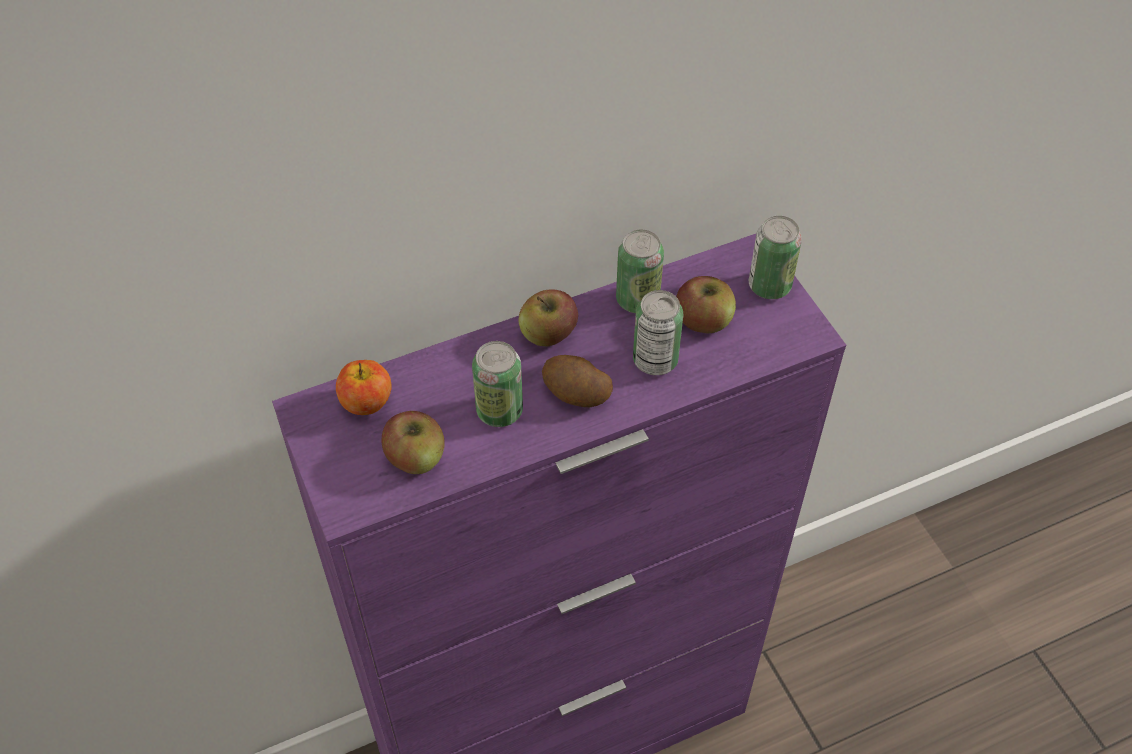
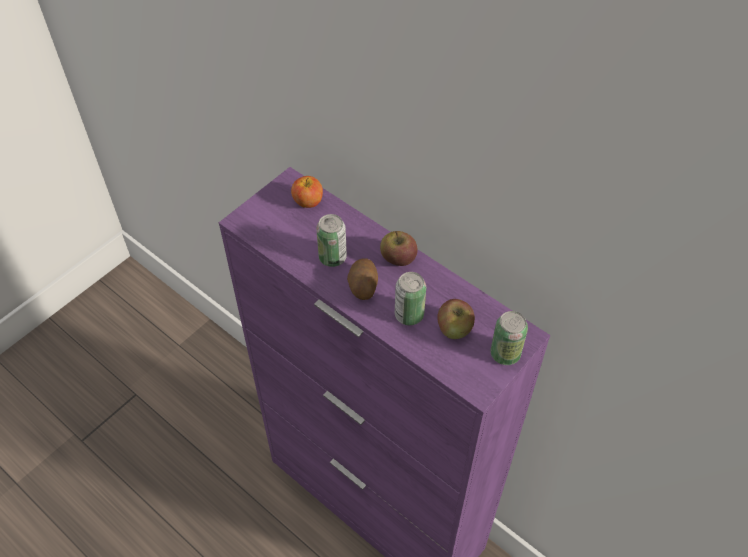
camera: 65 degrees right, 0 degrees up
(415, 457) = (284, 235): apple -> none
(637, 300) = (450, 290): can -> none

